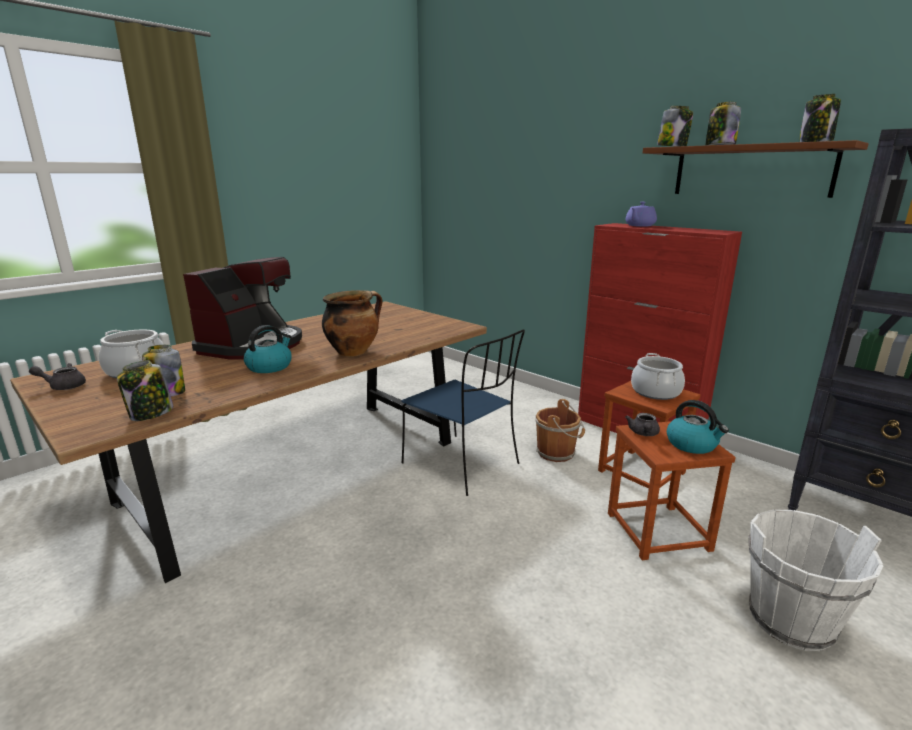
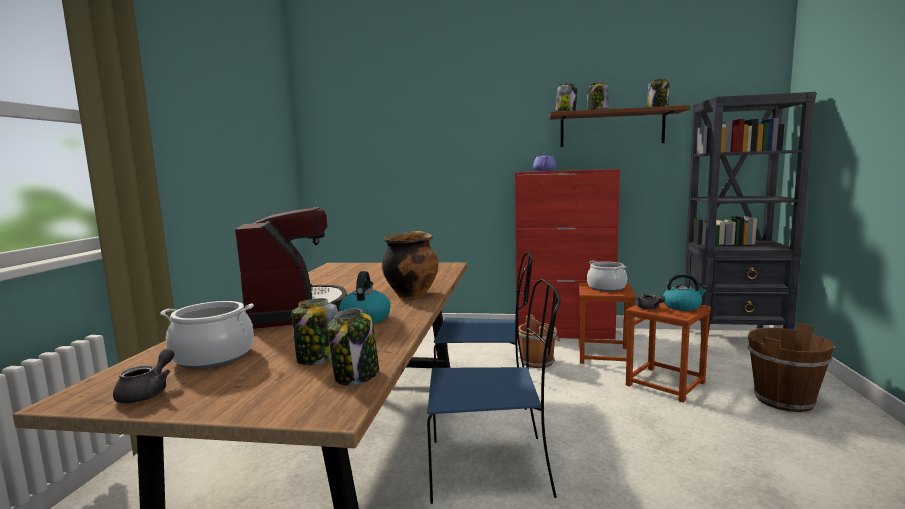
camera: 35 degrees left, 10 degrees down
(63, 386) = (148, 393): grey teapot -> grey teapot turned 150 degrees clockwise
(366, 533) = (493, 468): none -> blue chair
(790, 621) = (784, 400): white bucket -> brown bucket

